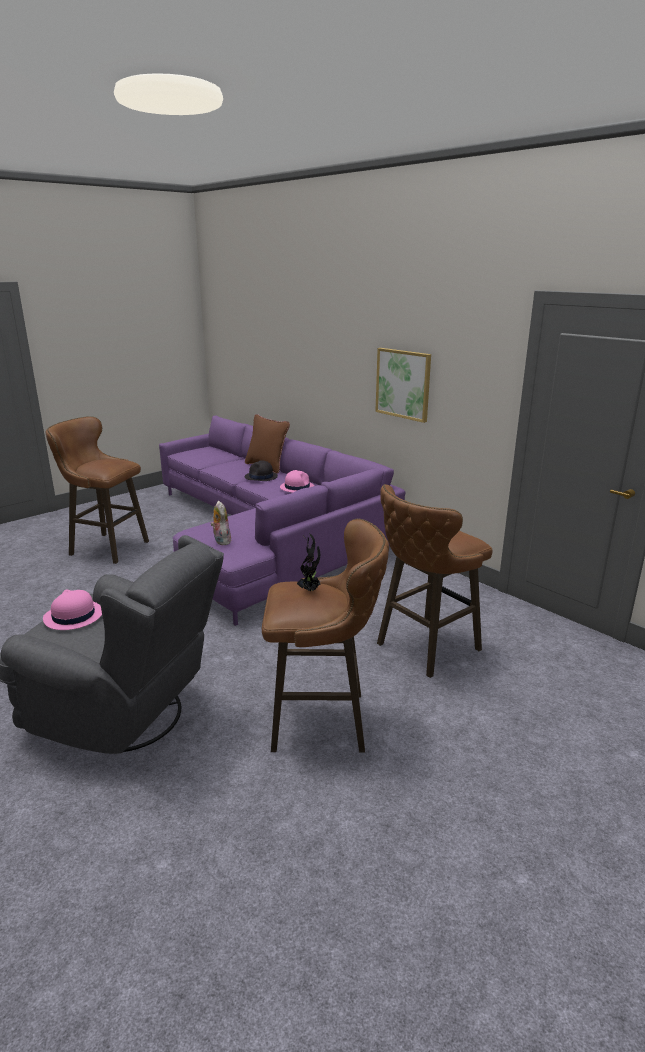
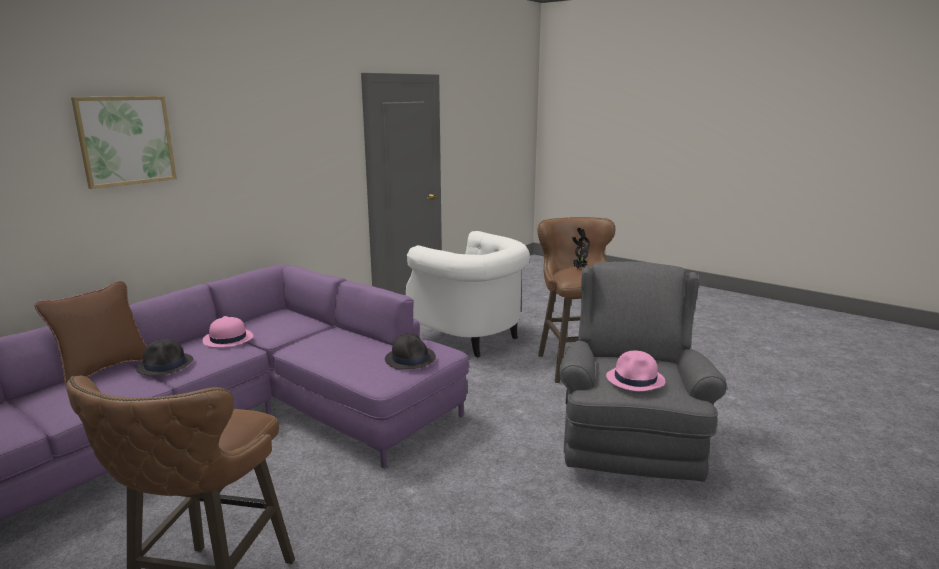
camera: 100 degrees left, 5 degrees down
(221, 541) = (410, 359): plush toy -> black hat
(403, 384) = (262, 175): picture -> picture (126, 140)
(425, 648) = (470, 337): brown stool -> white armchair

